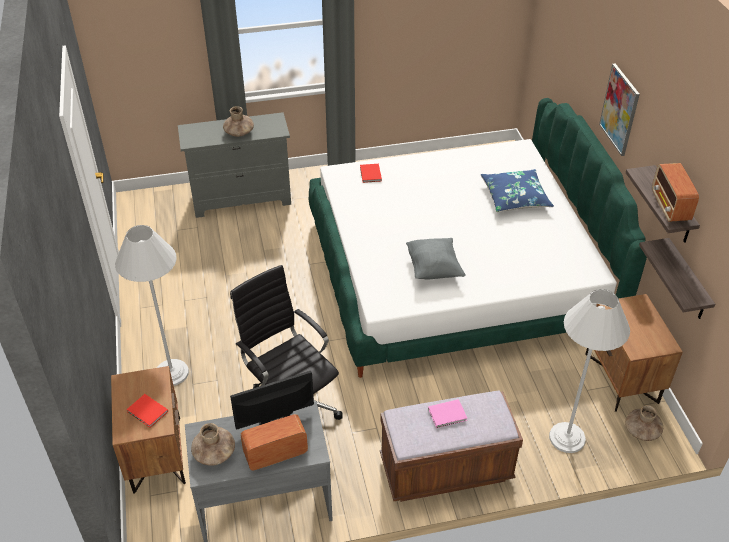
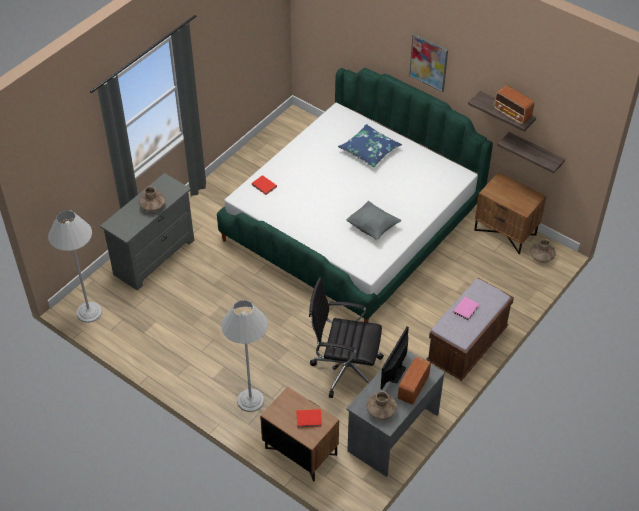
camera: 40 degrees left, 5 degrees up
(567, 438) = (509, 285): white floor lamp -> white floor lamp (89, 312)

